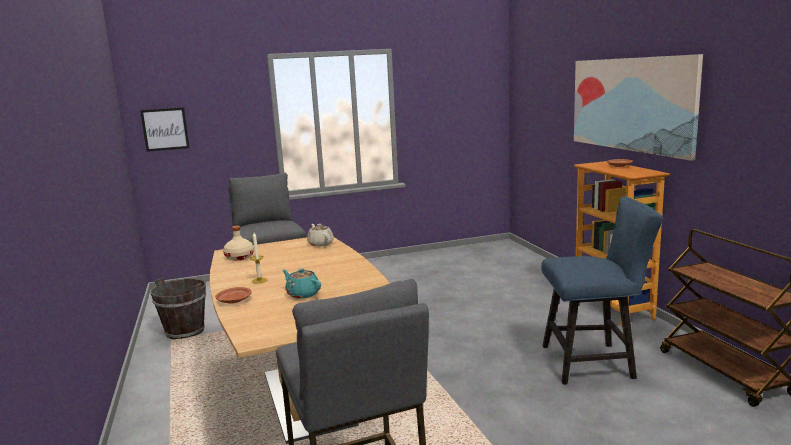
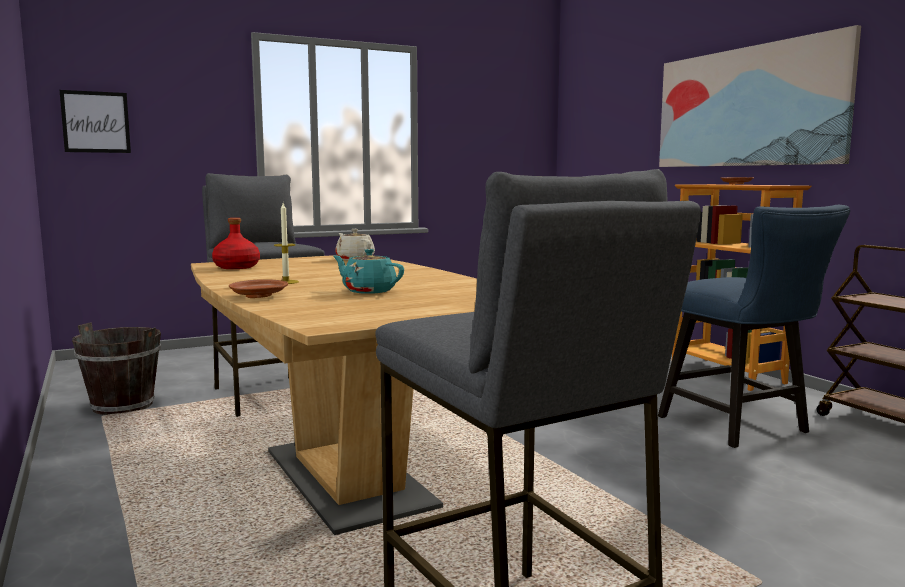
camera: 10 degrees left, 5 degrees down
(240, 257) = (237, 267): beige bottle -> red bottle
(594, 362) = (741, 427): blue chair -> blue chair turned 75 degrees clockwise

